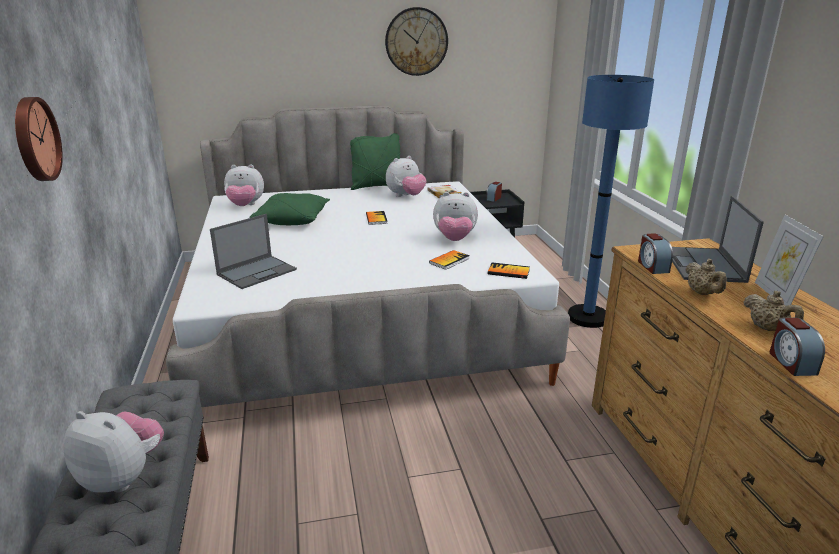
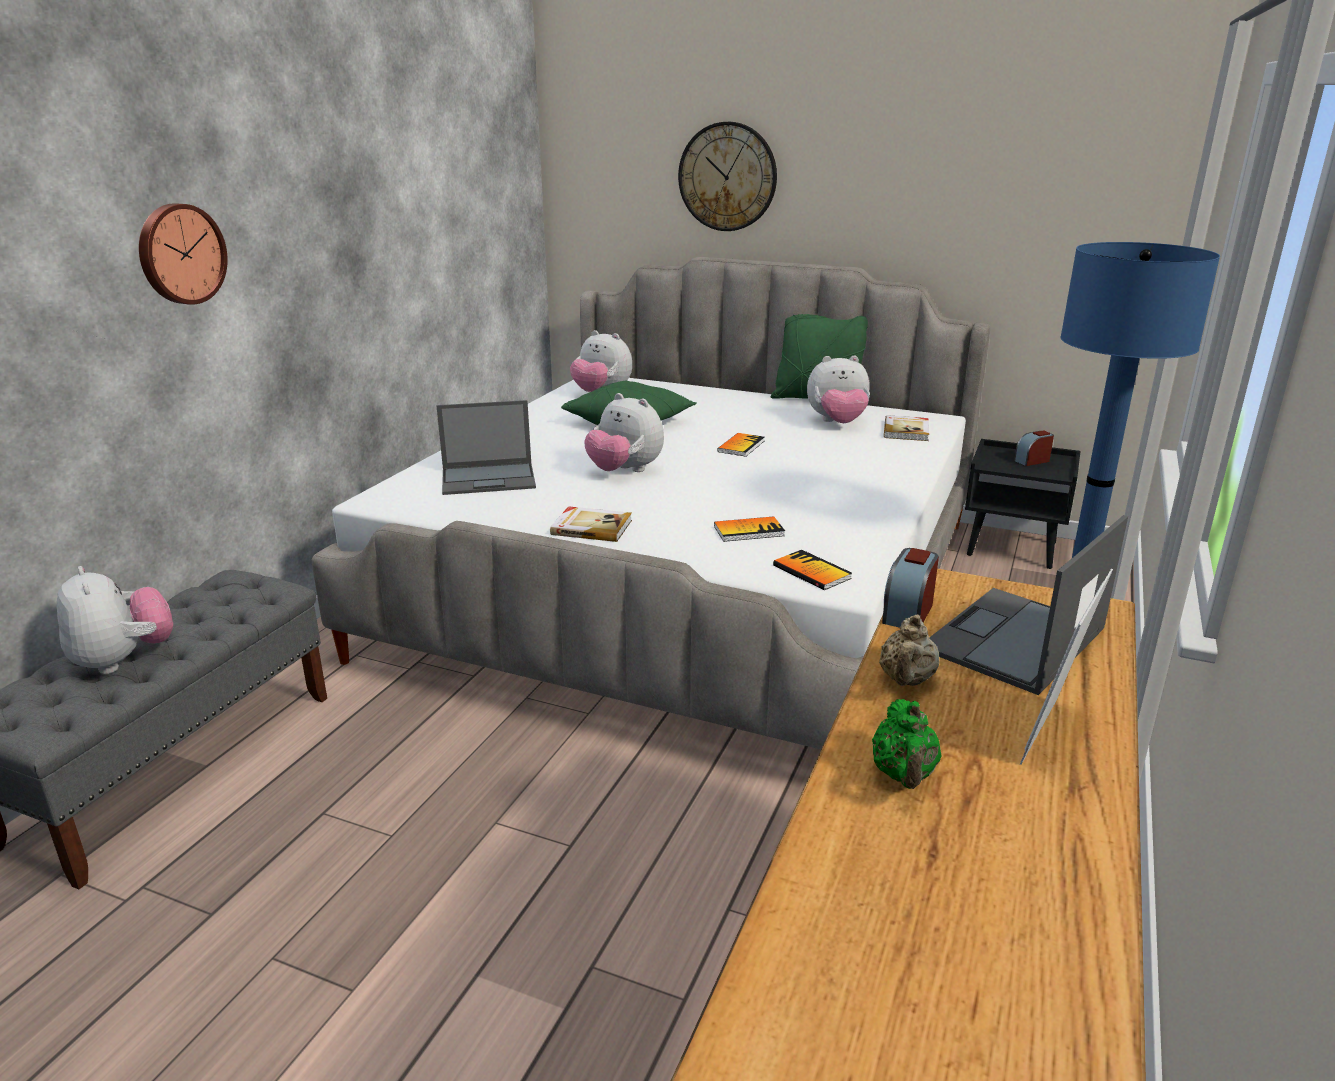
camera: 35 degrees right, 0 degrees up
(365, 282) = (591, 527): none -> book
(416, 41) = (930, 162): wall clock -> wall clock (727, 177)
(454, 239) = (807, 503): plush toy -> plush toy (625, 471)
(767, 328) = (903, 776): beige teapot -> green teapot
(791, 362) = (824, 839): alarm clock -> none

